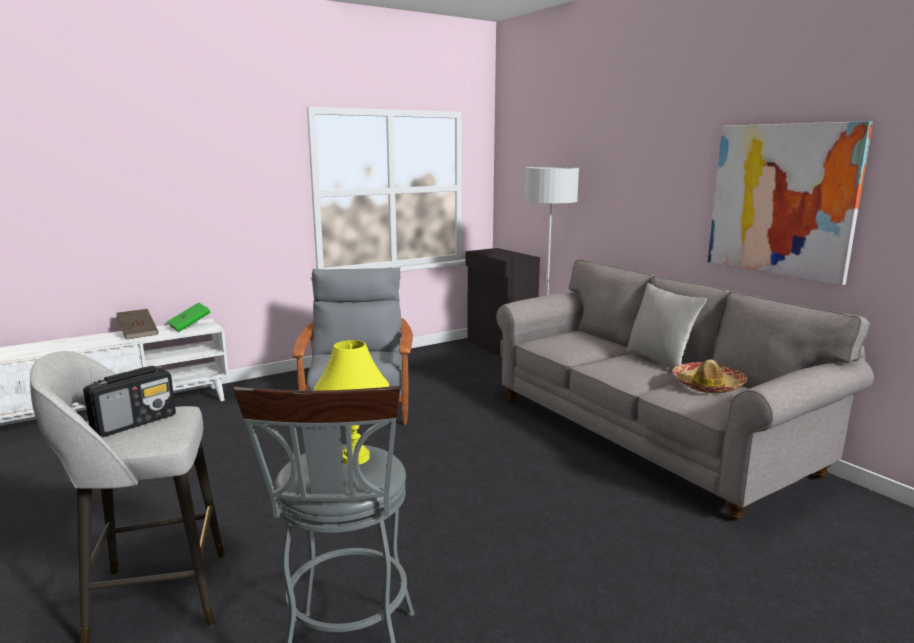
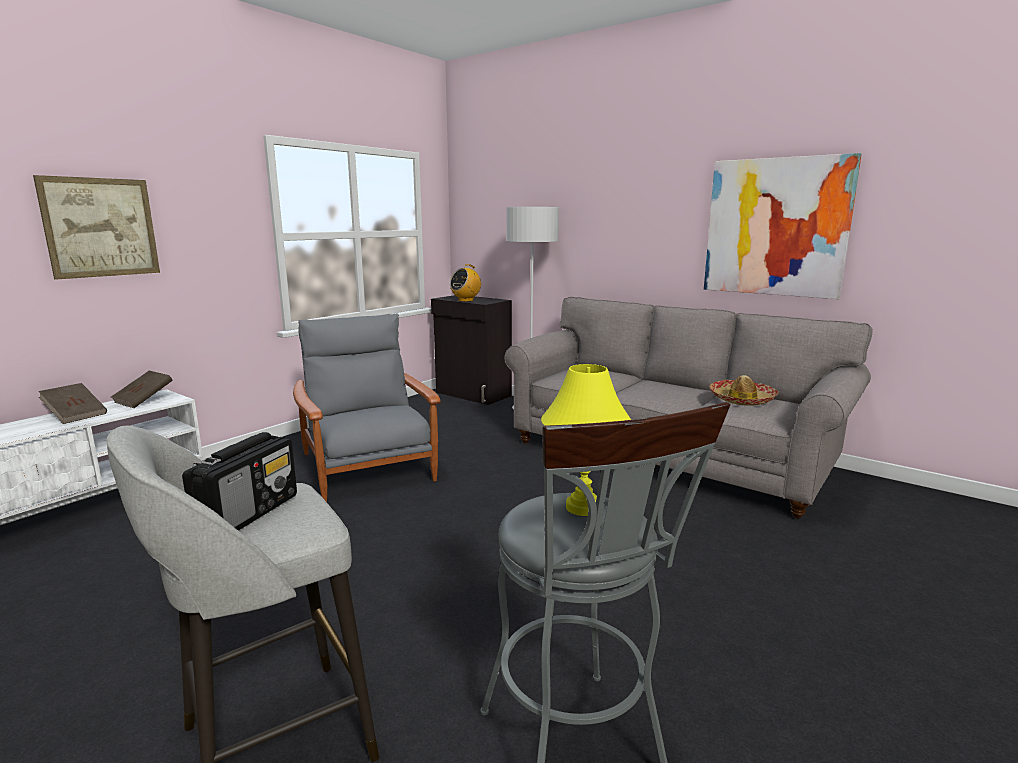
camera: 20 degrees left, 0 degrees up
(169, 189) = (101, 227): none -> picture
(190, 326) = (144, 400): green book -> brown book
(494, 255) = (466, 300): none -> radio
(659, 361) = (676, 384): grey pillow -> none

